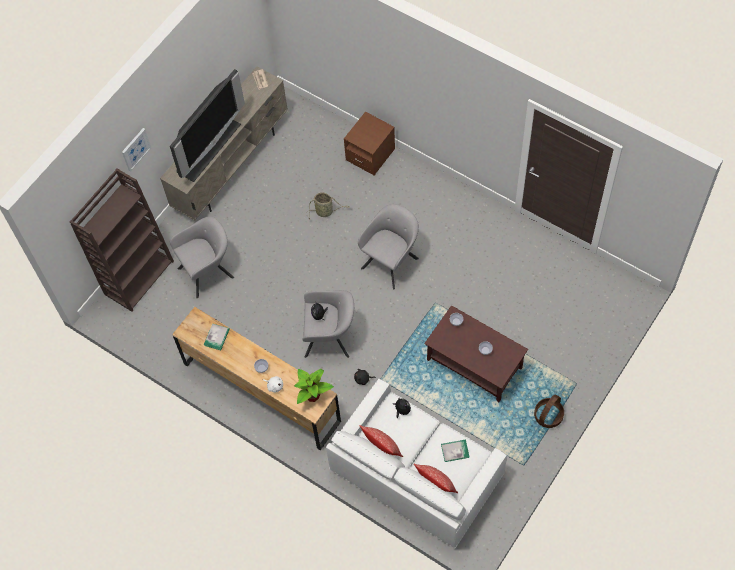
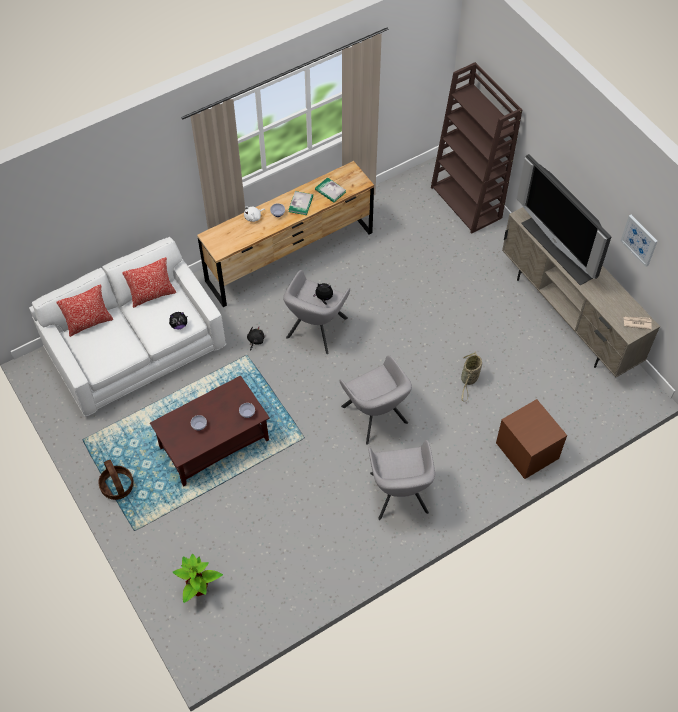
camera: 110 degrees right, 5 degrees down
(135, 149) = (544, 136): picture -> picture (639, 240)
(208, 271) = (445, 257): grey armchair -> grey armchair (399, 496)
(312, 395) = (226, 242): potted plant -> potted plant (198, 589)
(455, 451) = (110, 351): book -> book (301, 204)

